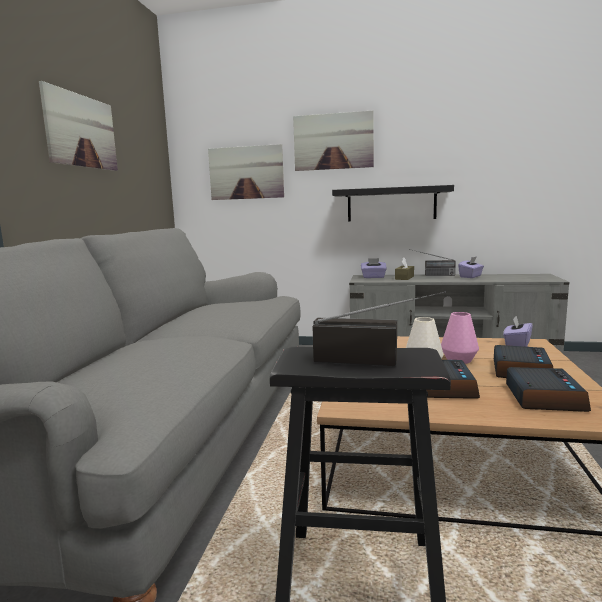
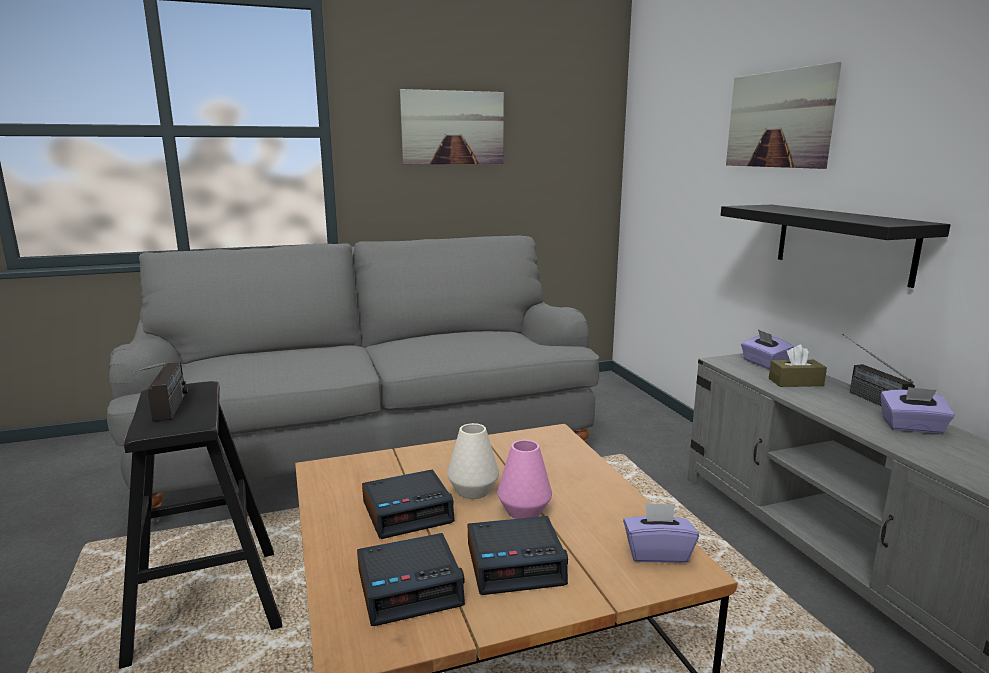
camera: 60 degrees right, 5 degrees up
(246, 173) = (681, 163): picture -> none

